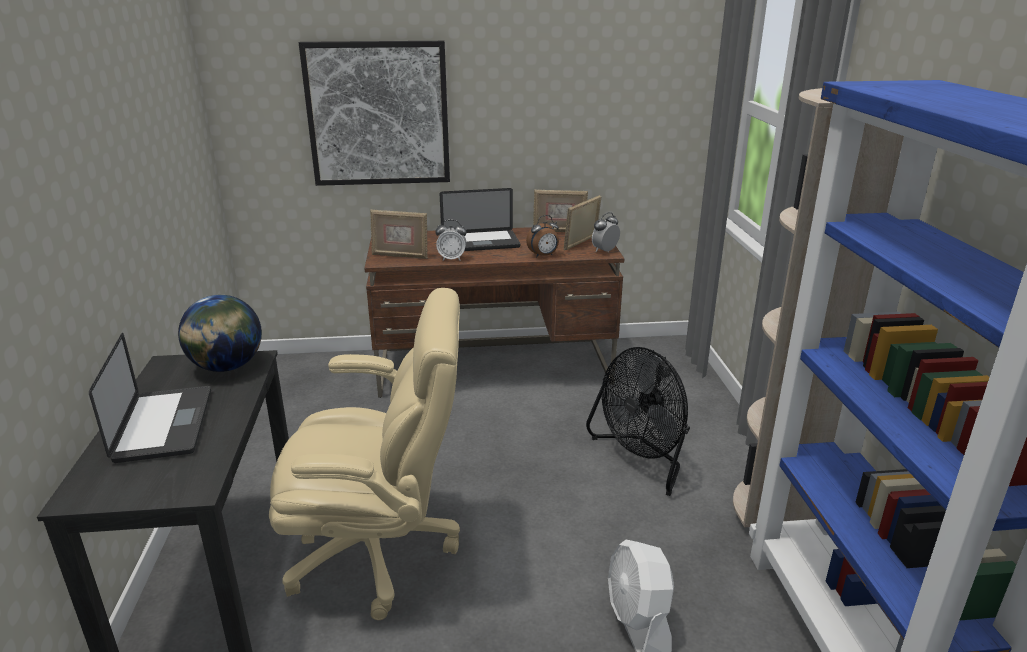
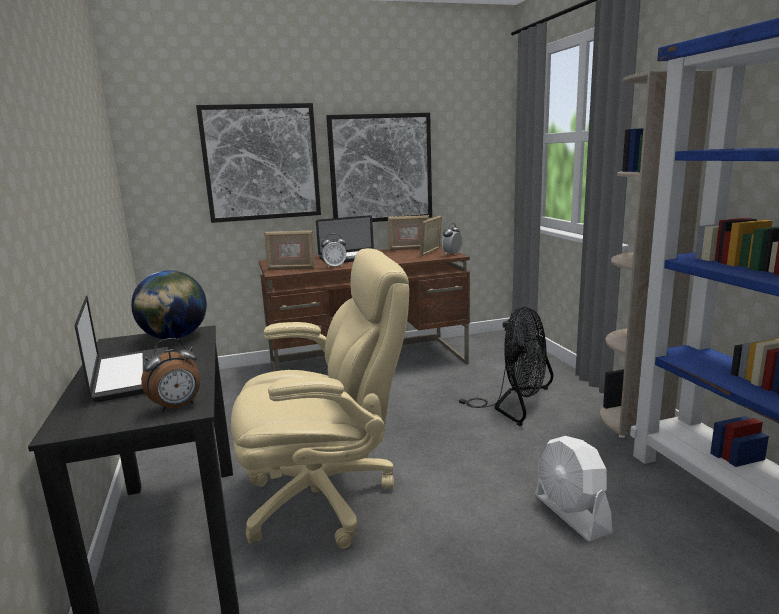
camera: 10 degrees left, 10 degrees down
(531, 126) = (381, 168): none -> picture
(543, 256) = (407, 260): alarm clock -> alarm clock (177, 407)
(643, 455) = (514, 403): black fan -> black fan turned 105 degrees counterclockwise

